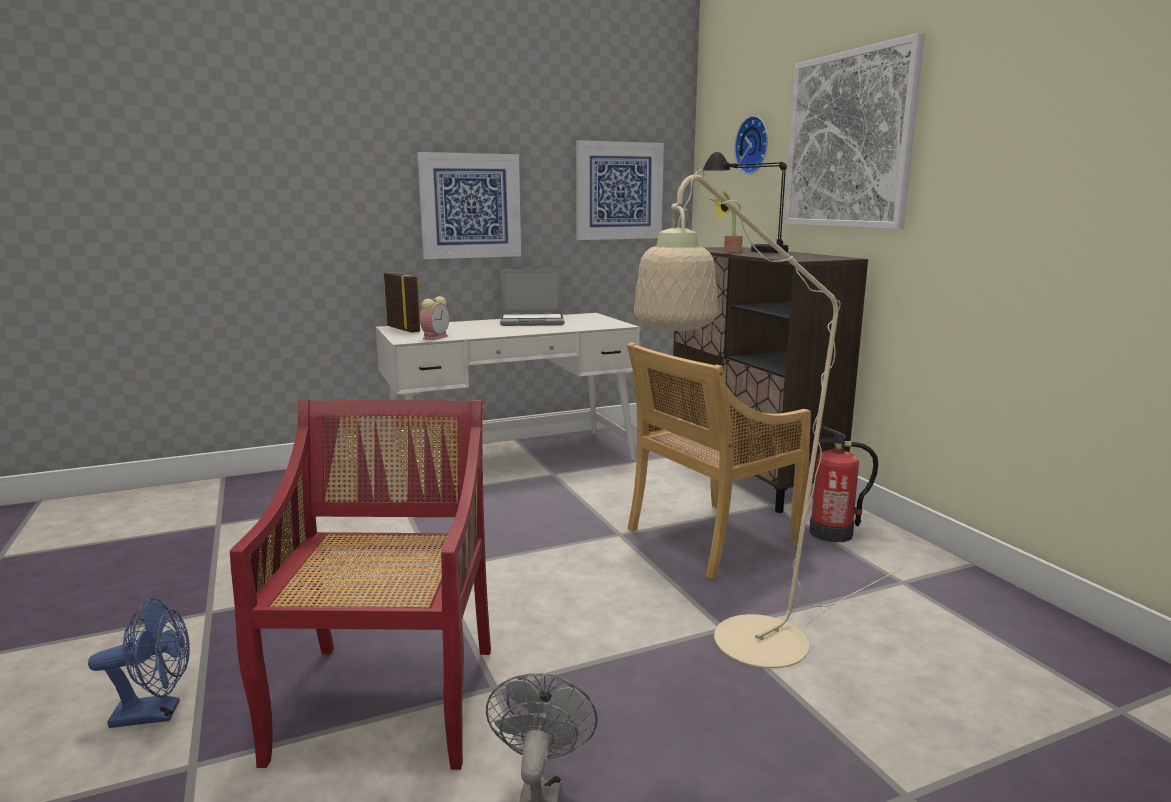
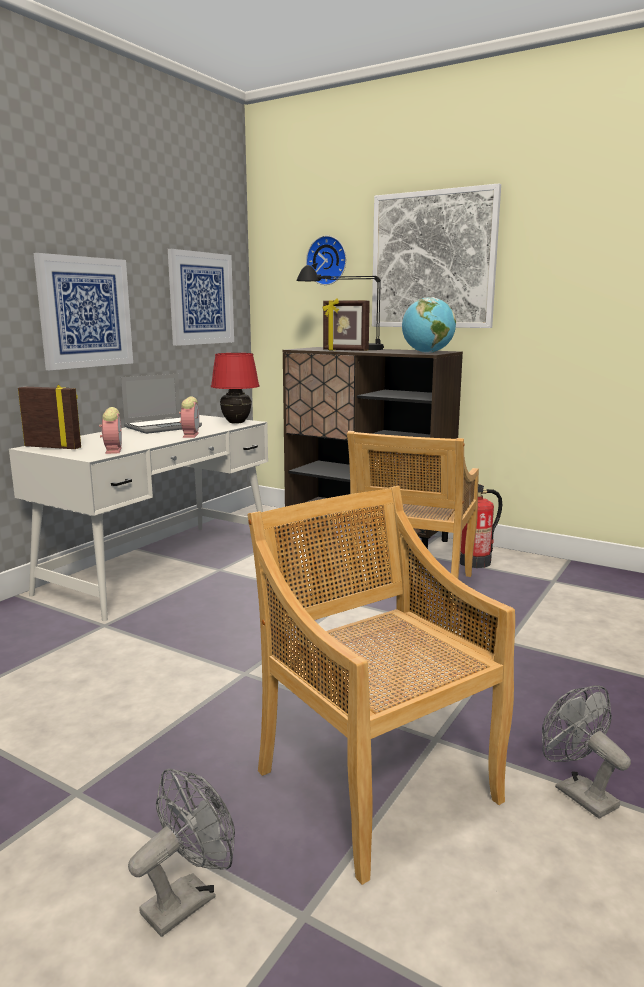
camera: 35 degrees left, 0 degrees up
(156, 713) = (187, 898): blue fan -> grey fan
(387, 699) = (375, 783): red chair -> beige chair
(532, 331) = (190, 435): none -> alarm clock
(606, 324) = (236, 423): none -> red table lamp
(729, 252) = (345, 350): potted plant -> picture frame
(744, 649) = (538, 650): beige floor lamp -> none
(801, 259) = (427, 353): none -> globe

